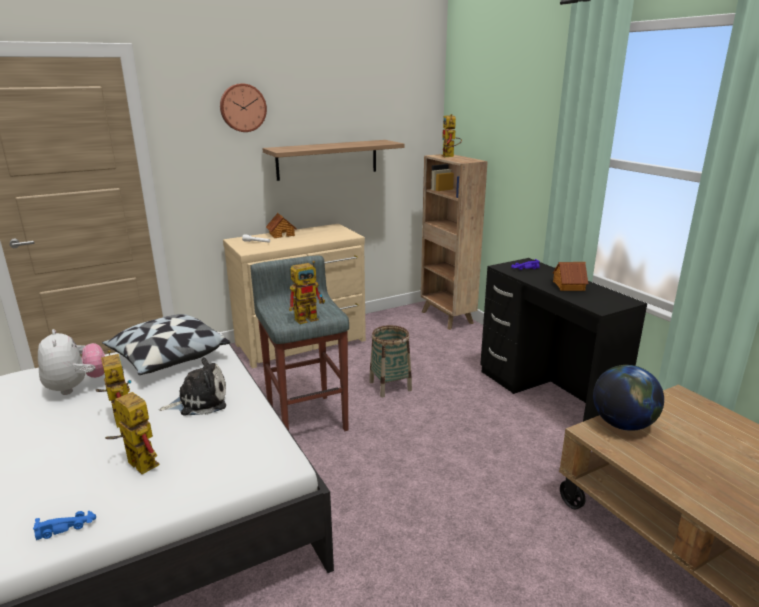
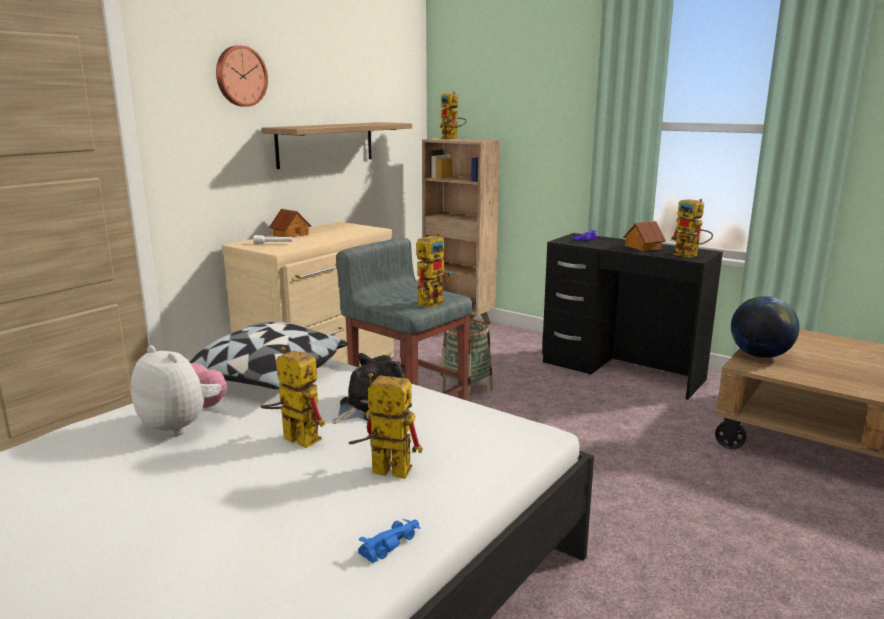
camera: 25 degrees left, 5 degrees down
(601, 304) = (690, 256): none -> toy robot

